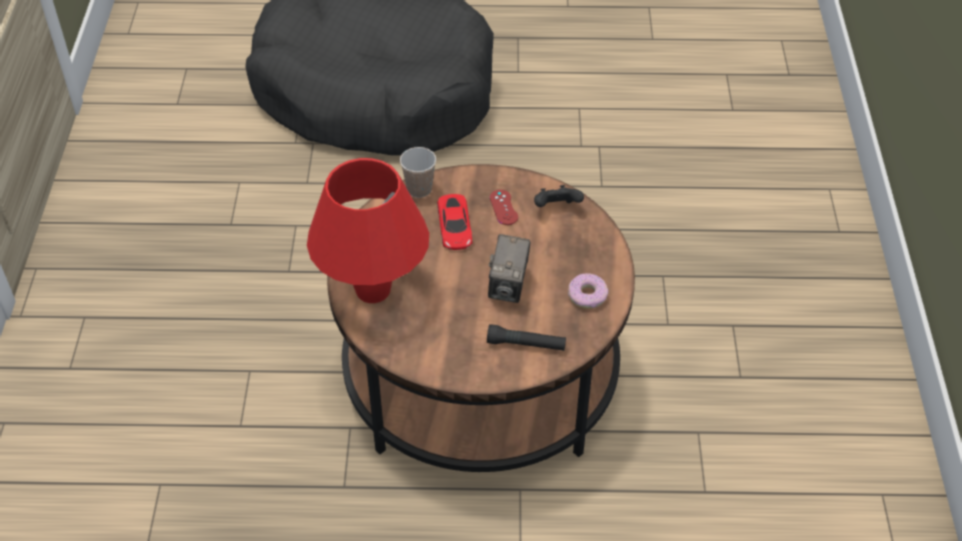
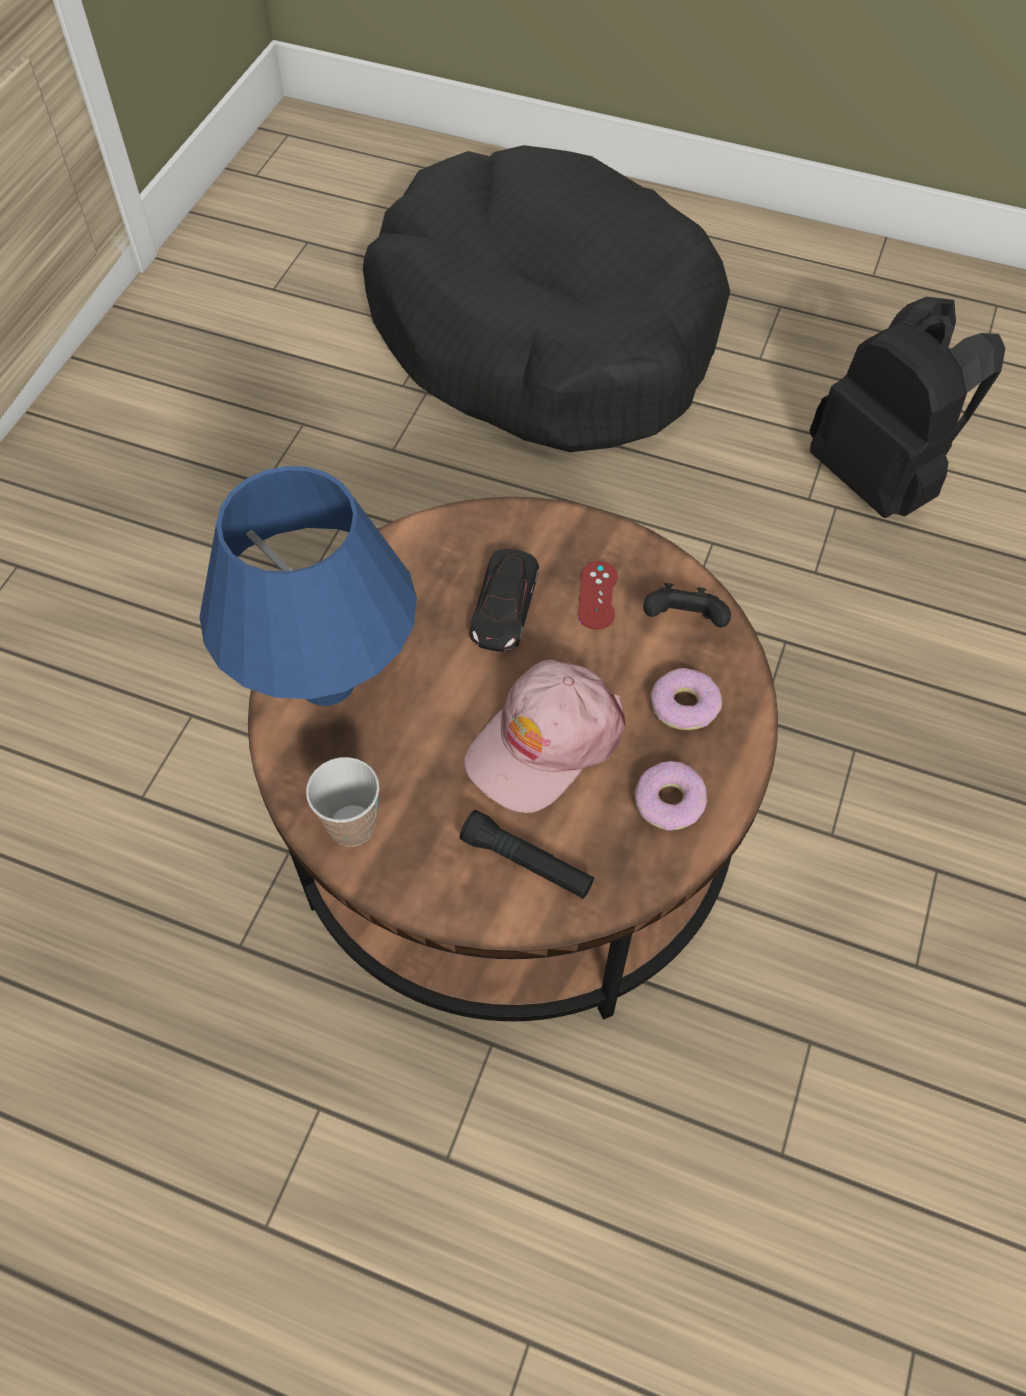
camera: 20 degrees right, 10 degrees up
(373, 290) = (327, 681): red table lamp -> blue table lamp
(419, 189) = (478, 524): cup -> cup (352, 825)
(454, 226) = (504, 606): red toy car -> black toy car
(508, 286) = (544, 742): camera -> pink cap
(574, 248) = (684, 705): none -> donut
(618, 123) = (879, 477): none -> black backpack

